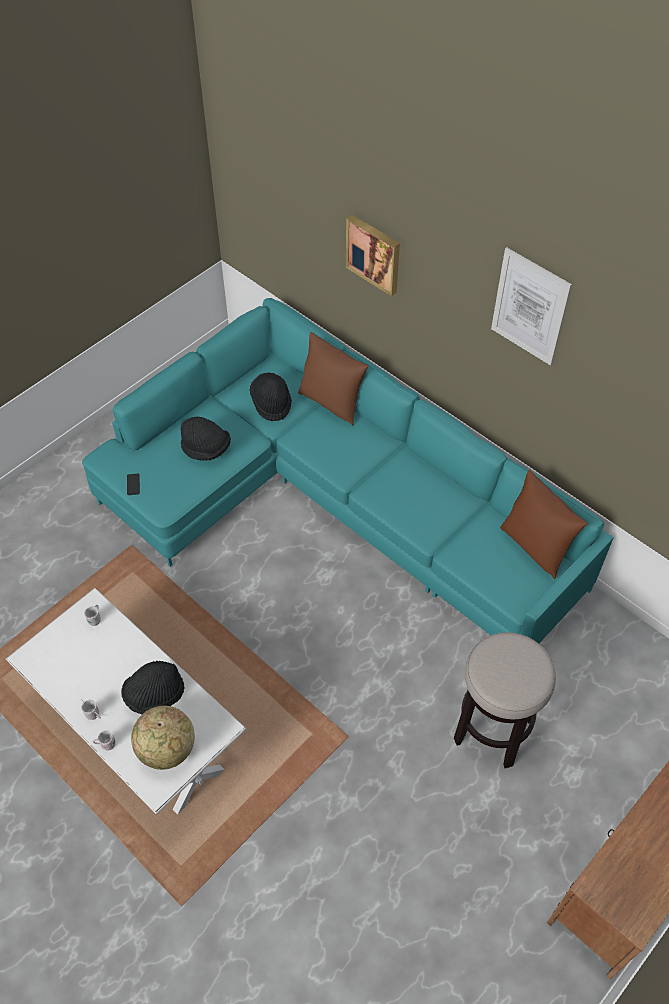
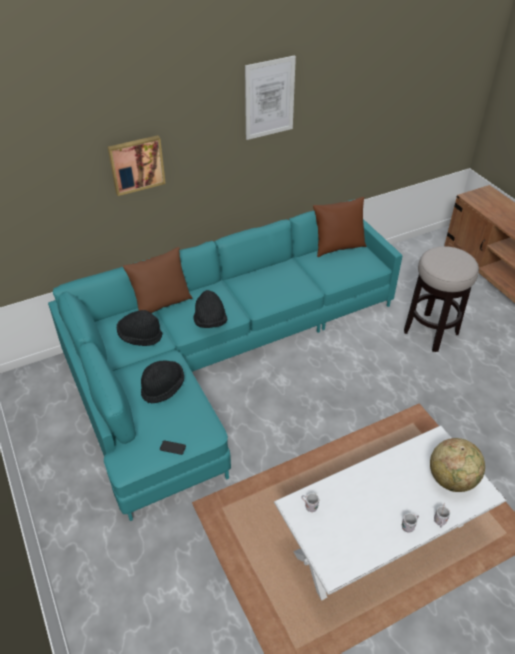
camera: 70 degrees left, 10 degrees down
(154, 694) = (399, 477): black hat -> black hat (210, 321)

